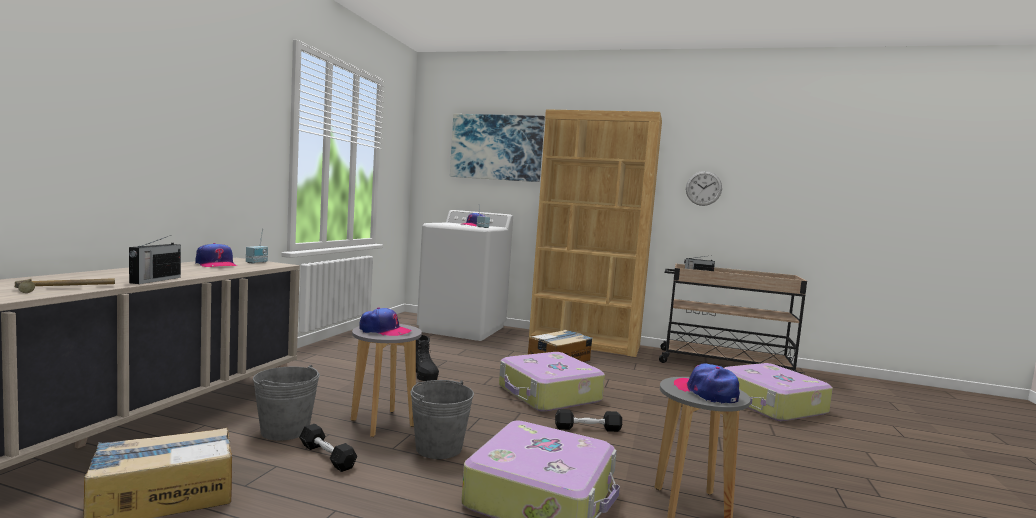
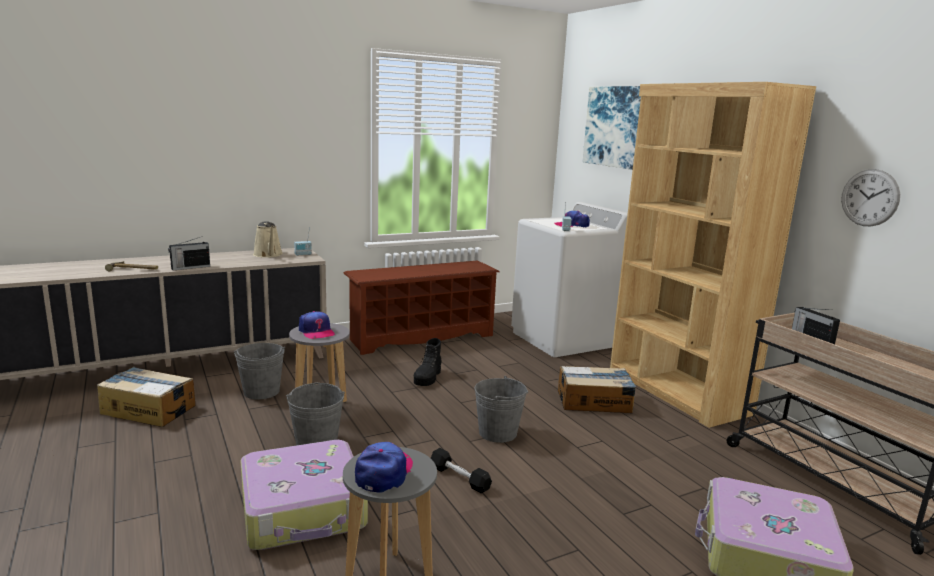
camera: 45 degrees right, 10 degrees up
(216, 265) = (268, 255): cap -> beige watering can
(326, 456) = (249, 419): black dumbbell -> none
(352, 349) = (421, 337): none -> brown shoe rack
(548, 394) = (498, 433): suitcase -> grey bucket

